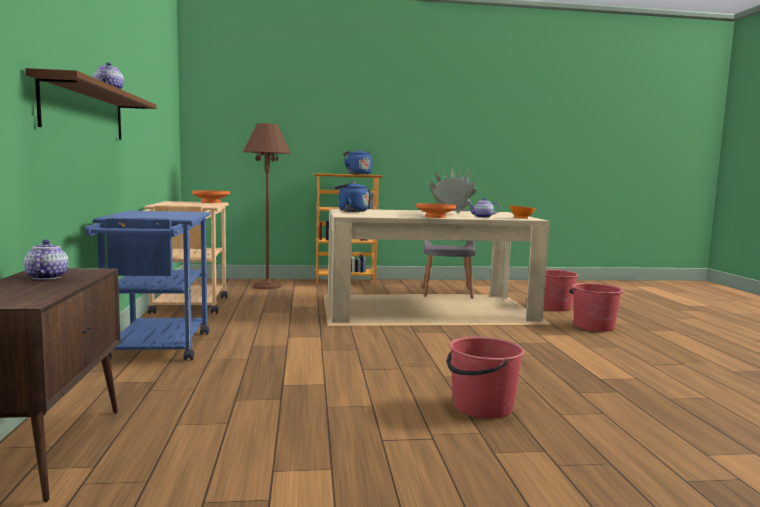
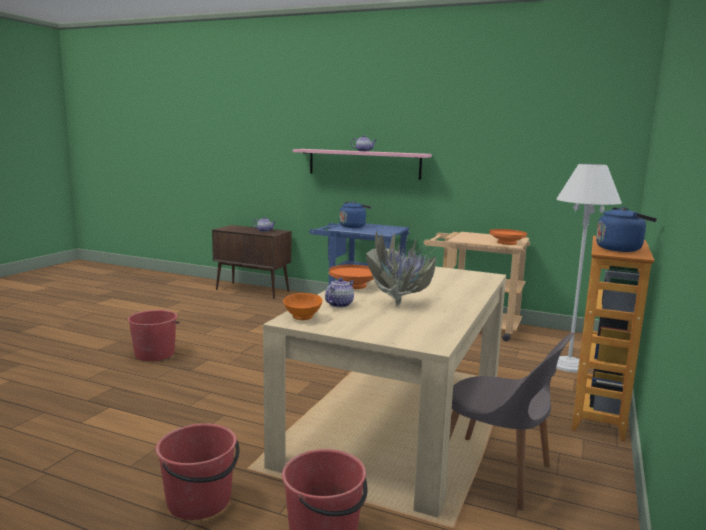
camera: 120 degrees right, 5 degrees up
(85, 111) = (364, 163): brown shelf -> pink shelf
(267, 286) = (568, 365): brown floor lamp -> white floor lamp
(351, 211) = (452, 273): blue kettle -> blue kettle (353, 226)

